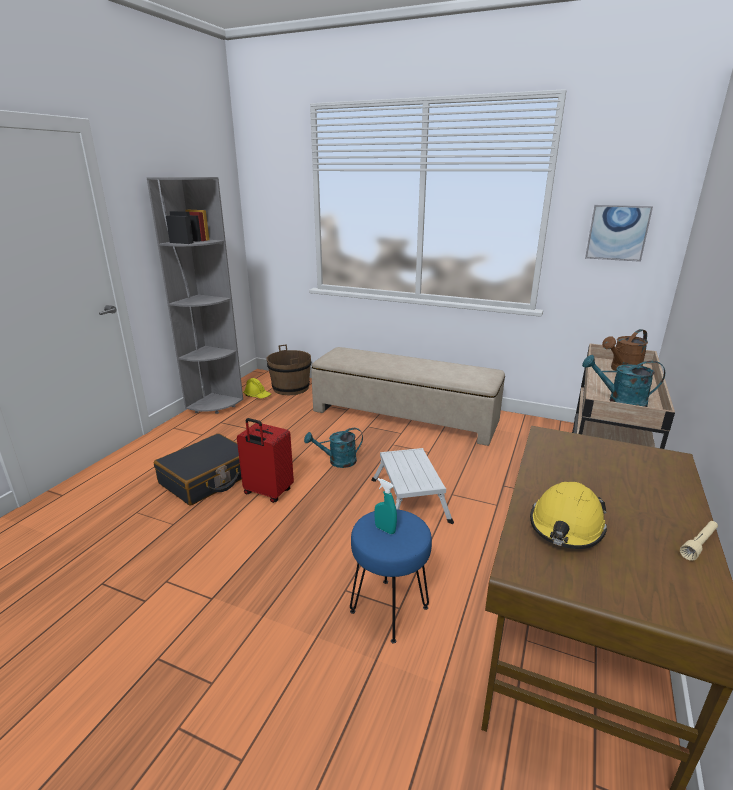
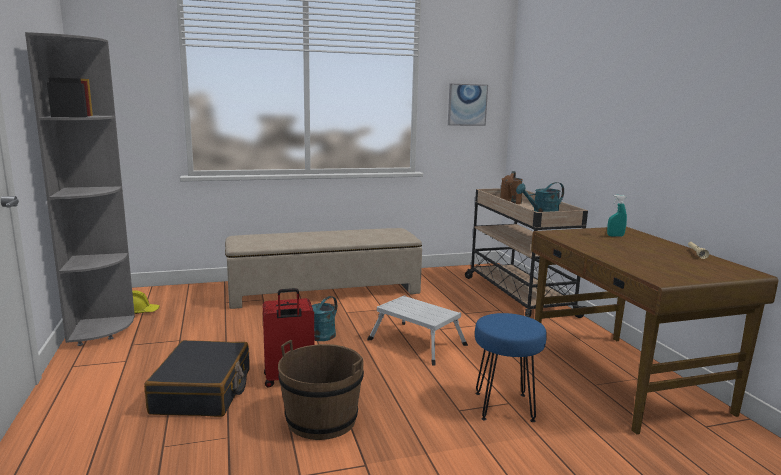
camera: 40 degrees left, 10 degrees down
(290, 388) = (170, 297): brown bucket -> brown bucket (321, 420)
(385, 529) = (506, 324): turquoise spray bottle -> turquoise spray bottle (615, 236)
(566, 526) = (644, 262): yellow hard hat -> none

